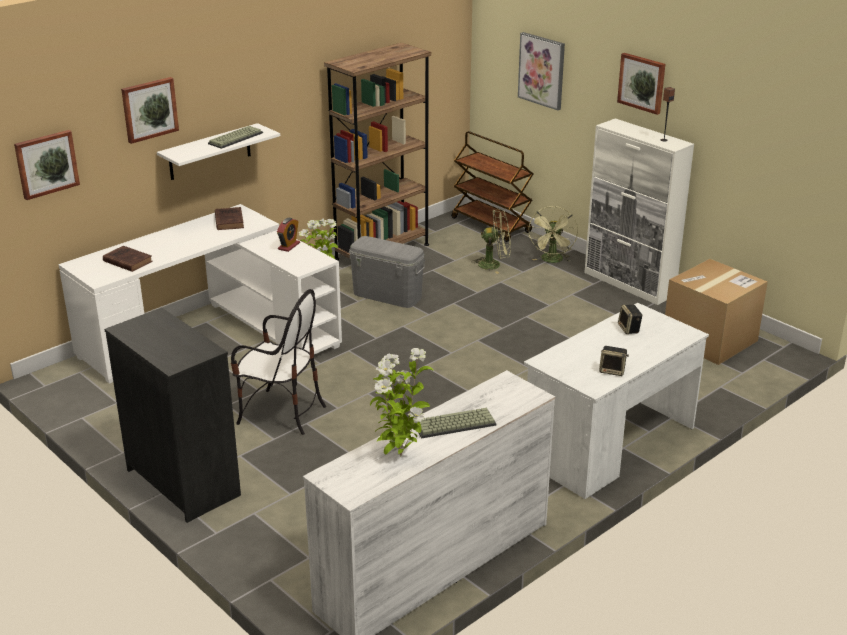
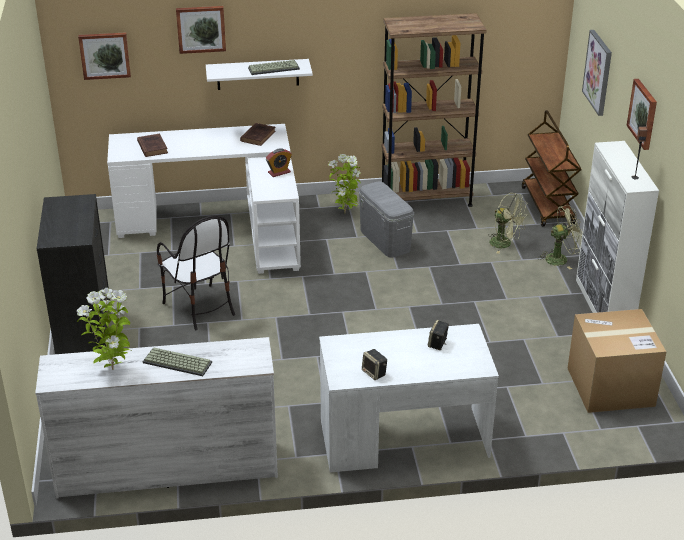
camera: 35 degrees right, 5 degrees up
(552, 261) = (561, 258): green fan -> green fan turned 150 degrees counterclockwise

